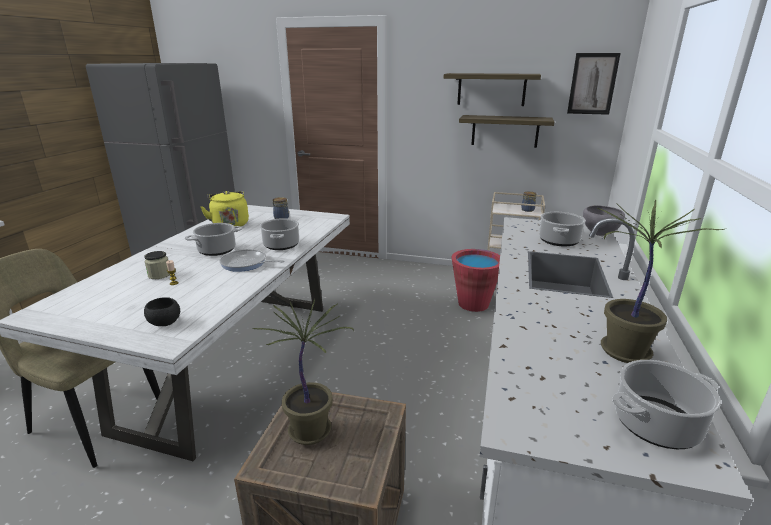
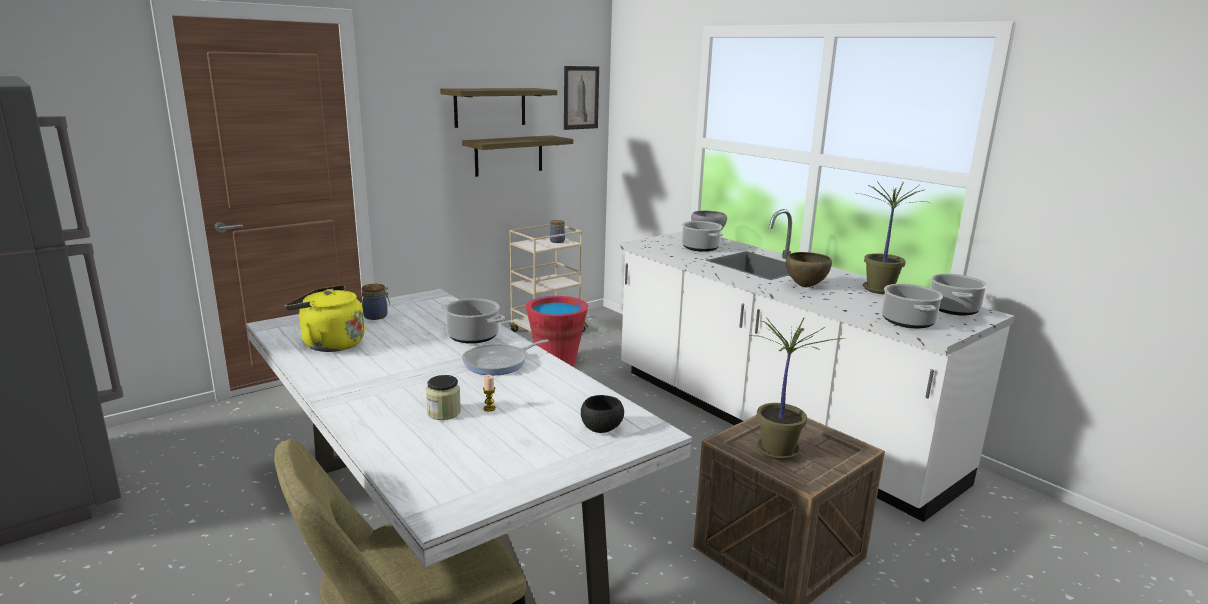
camera: 55 degrees left, 5 degrees down
(216, 250) = (420, 369): cooking pot -> cooking pot (908, 322)
(543, 308) = (805, 286): none -> brown bowl

